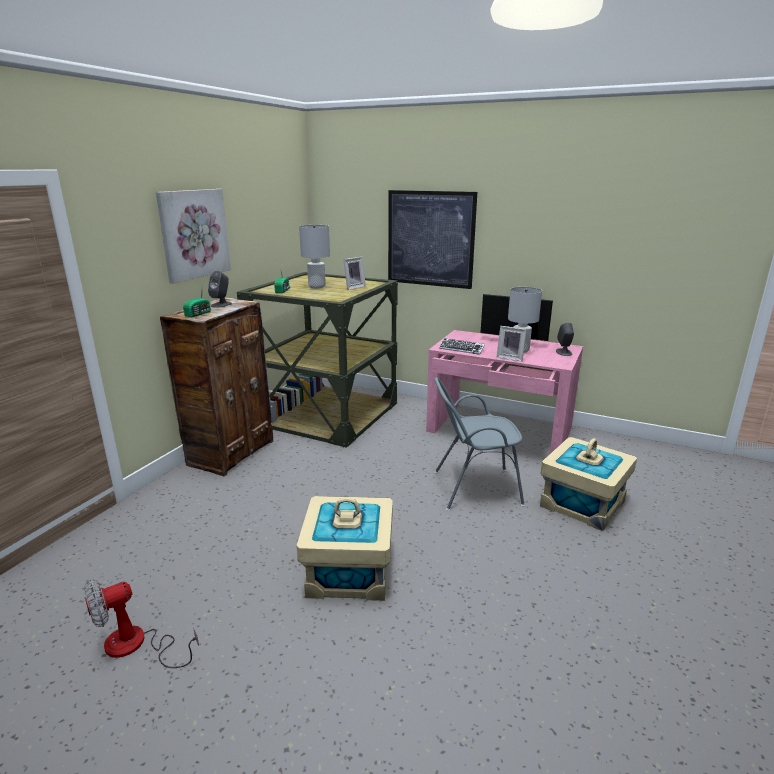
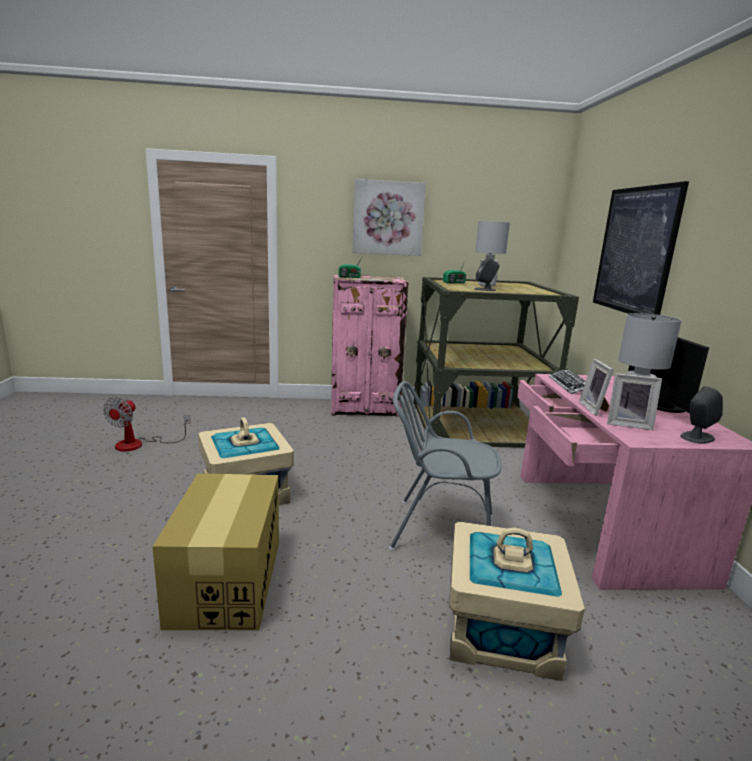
camera: 60 degrees right, 5 degrees down
(136, 645) = (139, 444): fan -> fan turned 105 degrees counterclockwise
(221, 304) = (381, 277): grey speaker -> grey speaker (485, 289)
(231, 452) = (365, 408): brown cabinet -> pink cabinet
(353, 287) = (514, 291): picture frame -> picture frame (628, 424)
(473, 488) = (438, 529): grey chair -> grey chair turned 45 degrees counterclockwise
(489, 611) = (227, 580): none -> cardboard box

